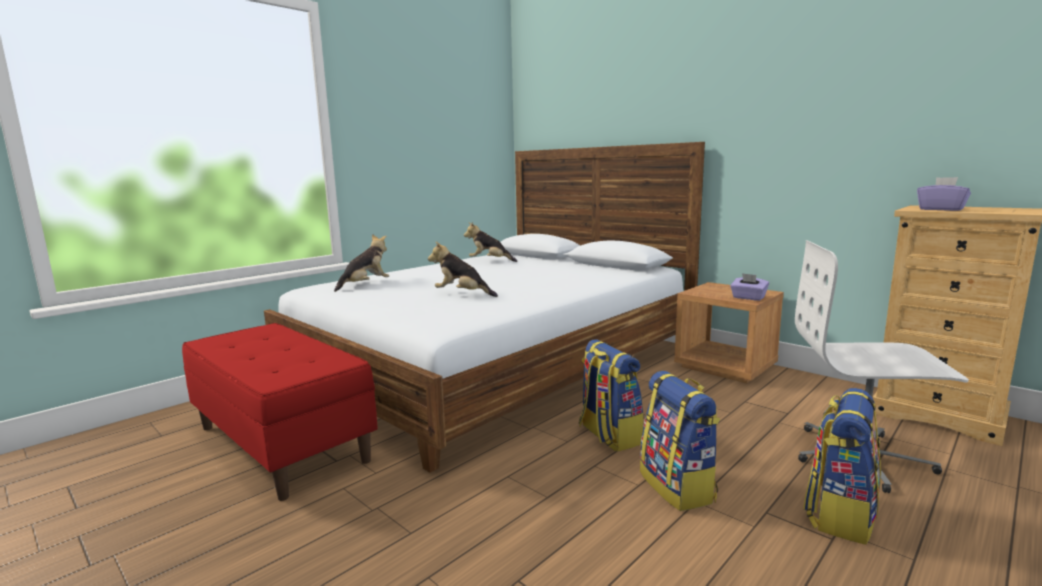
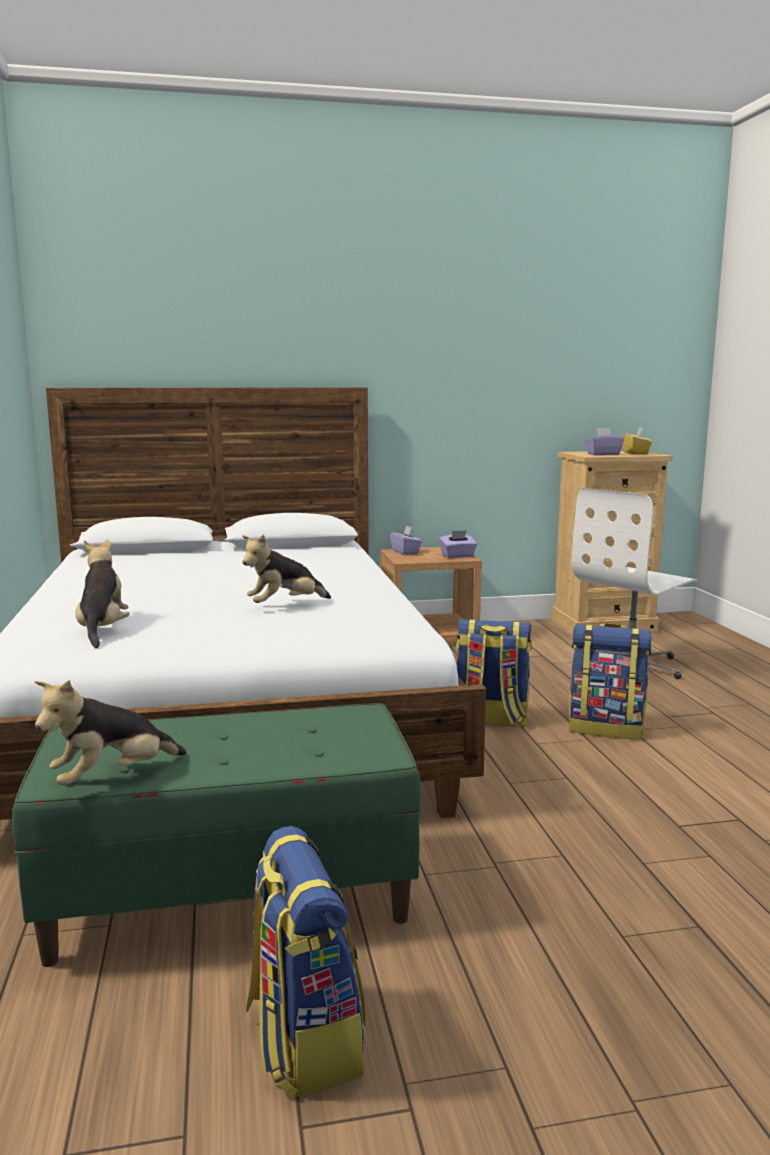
camera: 55 degrees left, 0 degrees up
(282, 443) = (231, 897): red bench -> green bench
(489, 261) = (124, 567): plush toy -> plush toy (112, 777)
(717, 287) = (405, 552): none -> purple tissue box
(839, 514) = (689, 699): backpack -> backpack (303, 1039)
(1006, 210) = (636, 453): none -> yellow tissue box

